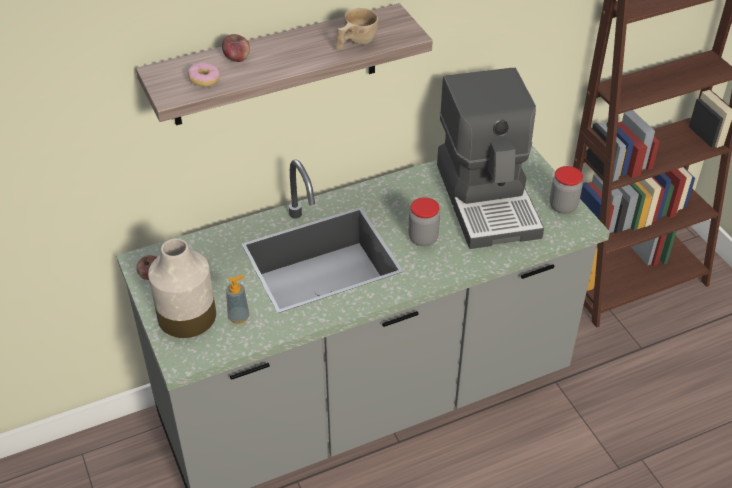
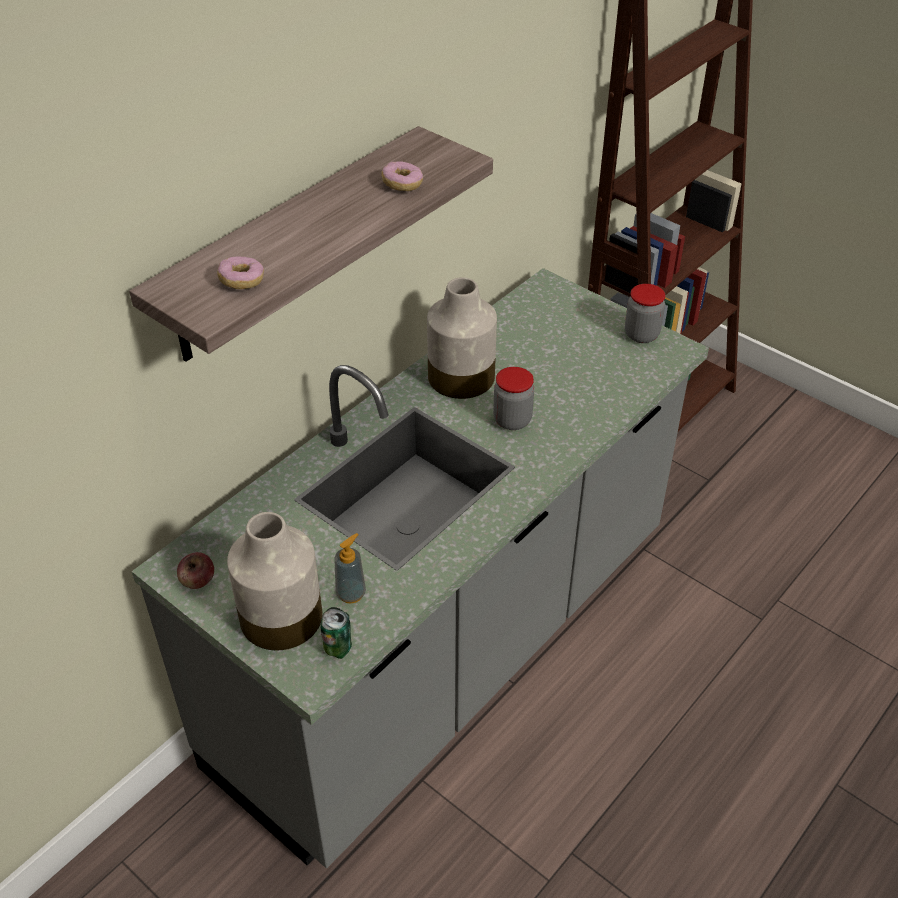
camera: 25 degrees left, 0 degrees up
(208, 349) = (337, 649): none -> can
(237, 58) = (264, 241): apple -> none
(355, 42) = (402, 184): beige cup -> donut
(407, 195) = (460, 376): none -> beige vase
(489, 199) = (556, 351): coffee machine -> none

